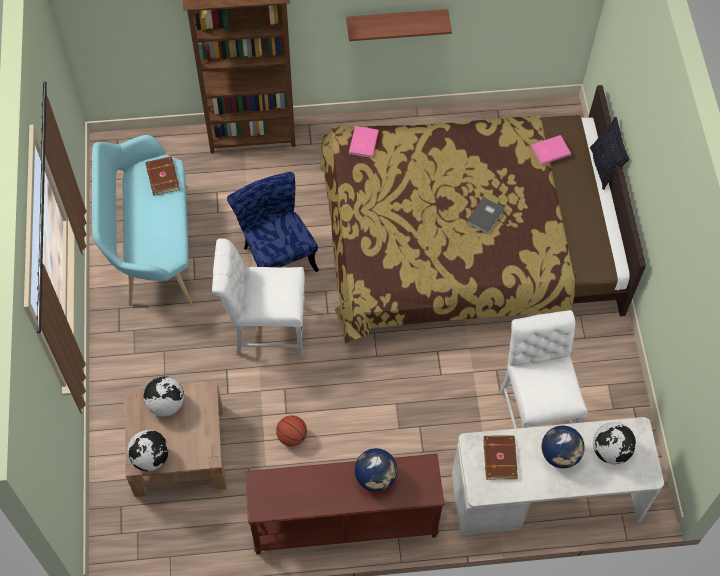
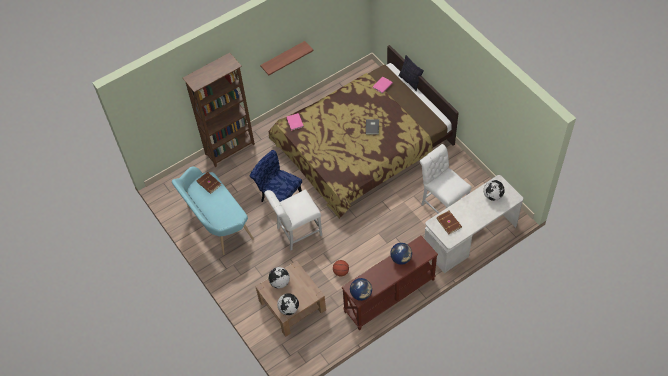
camera: 25 degrees left, 5 degrees down
(560, 454) = (473, 208): globe -> globe (361, 294)

